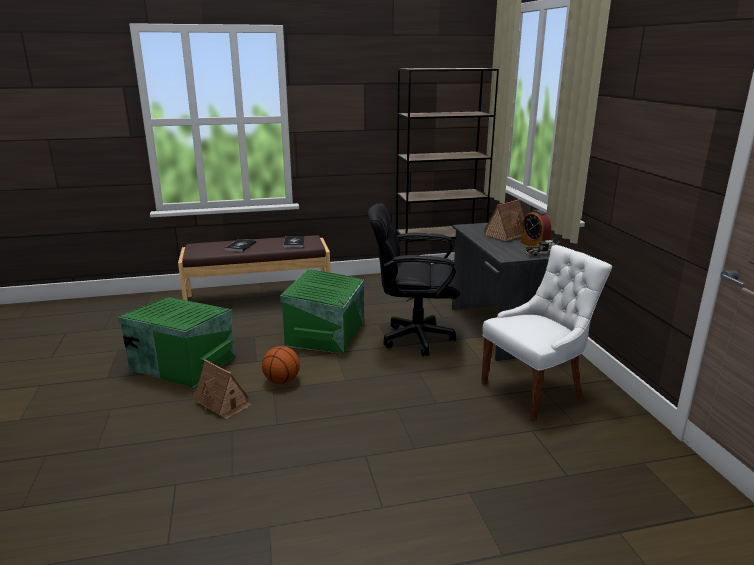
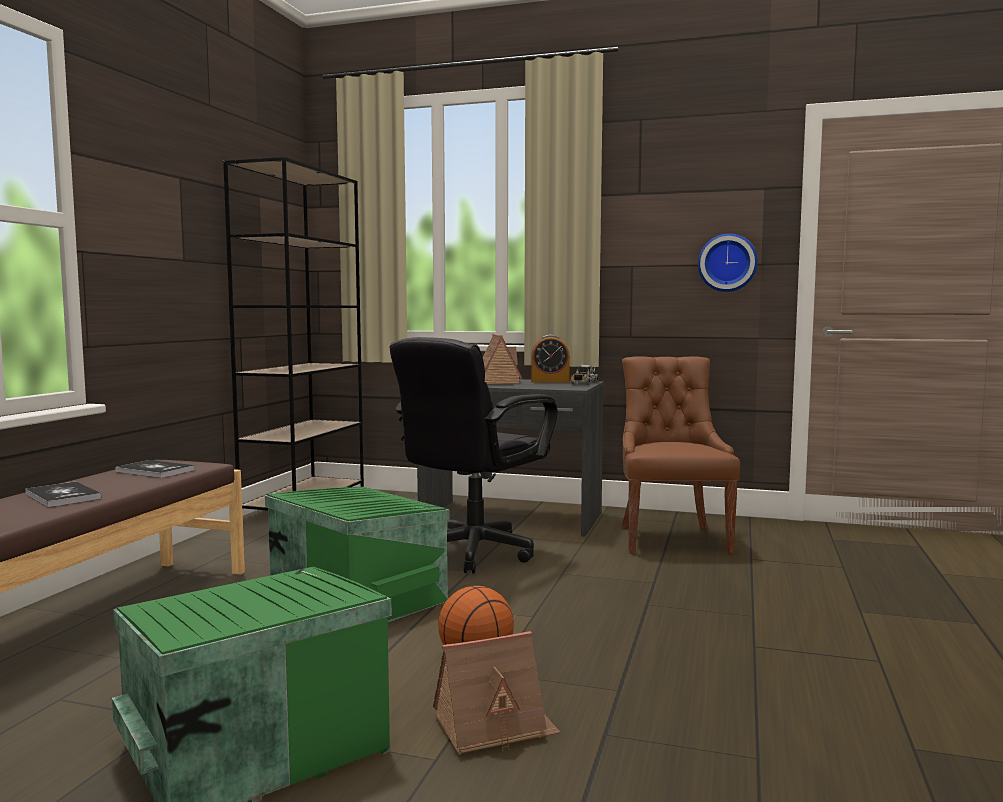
camera: 60 degrees left, 15 degrees down
(535, 391) = (671, 539): white chair -> brown chair
(674, 179) = (727, 263): none -> wall clock

